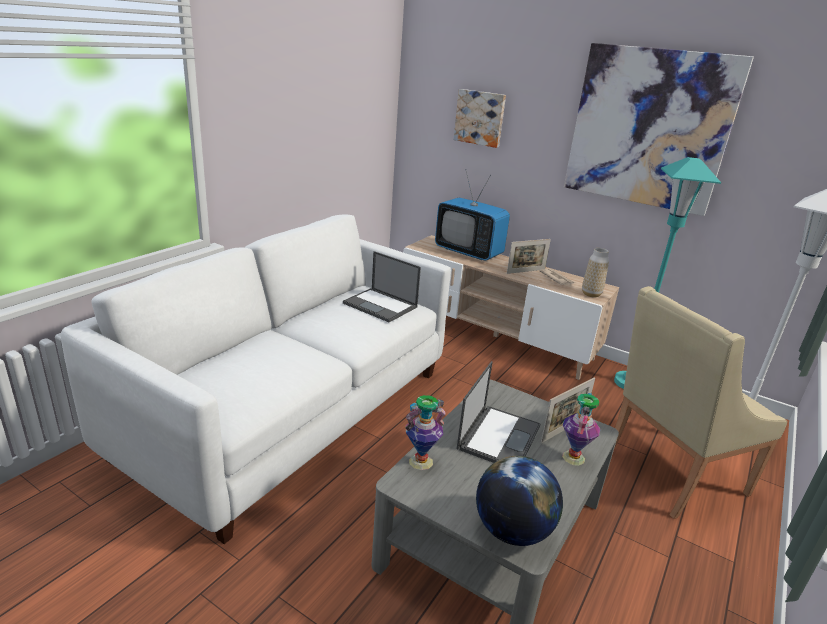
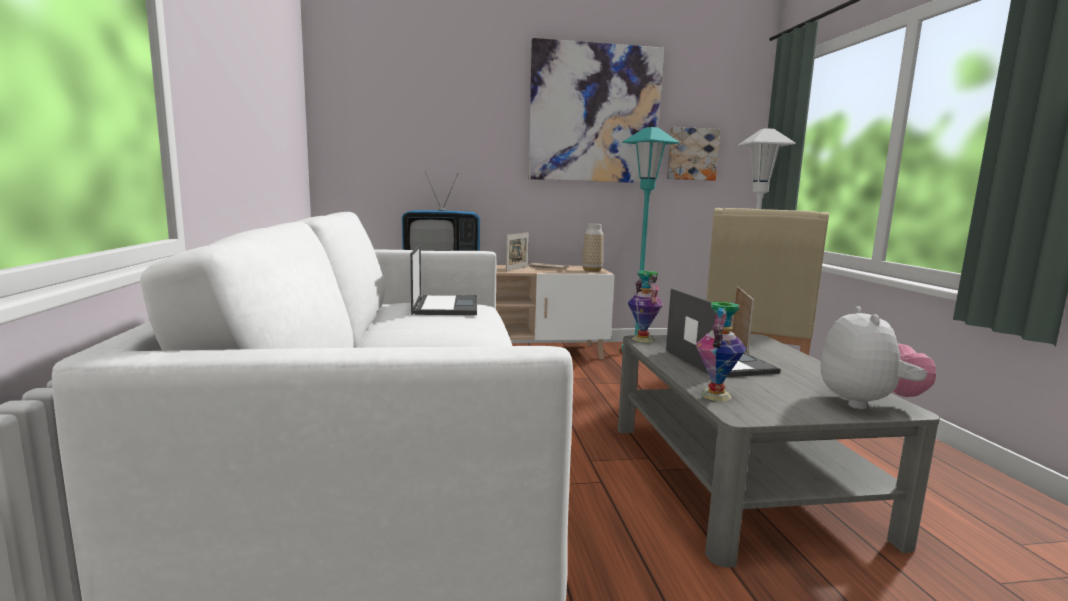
camera: 40 degrees left, 15 degrees down
(381, 305) = (445, 306): laptop -> laptop turned 90 degrees counterclockwise
(480, 118) = (422, 120): picture -> picture (692, 154)
(512, 530) = (867, 403): globe -> plush toy
(573, 457) = (781, 354): vase -> vase (642, 339)

